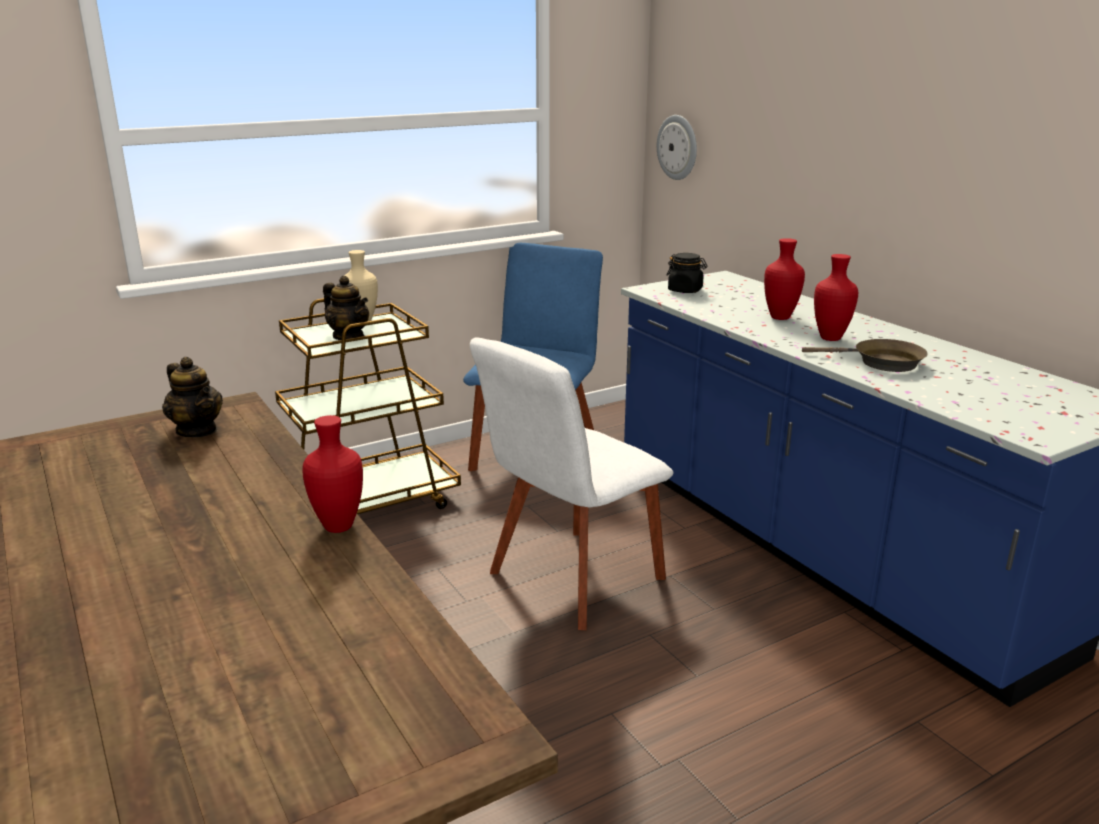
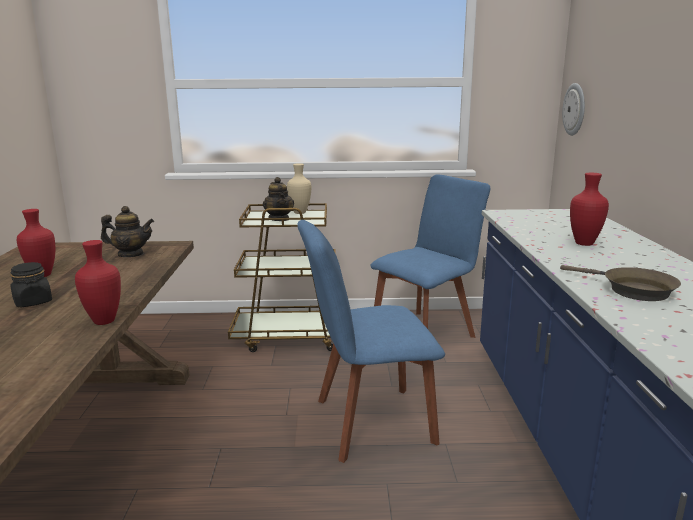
camera: 30 degrees right, 5 degrees down
(197, 430) = (131, 254): teapot -> teapot turned 75 degrees counterclockwise
(571, 580) = (368, 423): white chair -> blue chair
(685, 290) = (530, 216): black jar -> black jar (33, 302)
(831, 338) = (610, 264): red vase -> red vase (43, 275)

